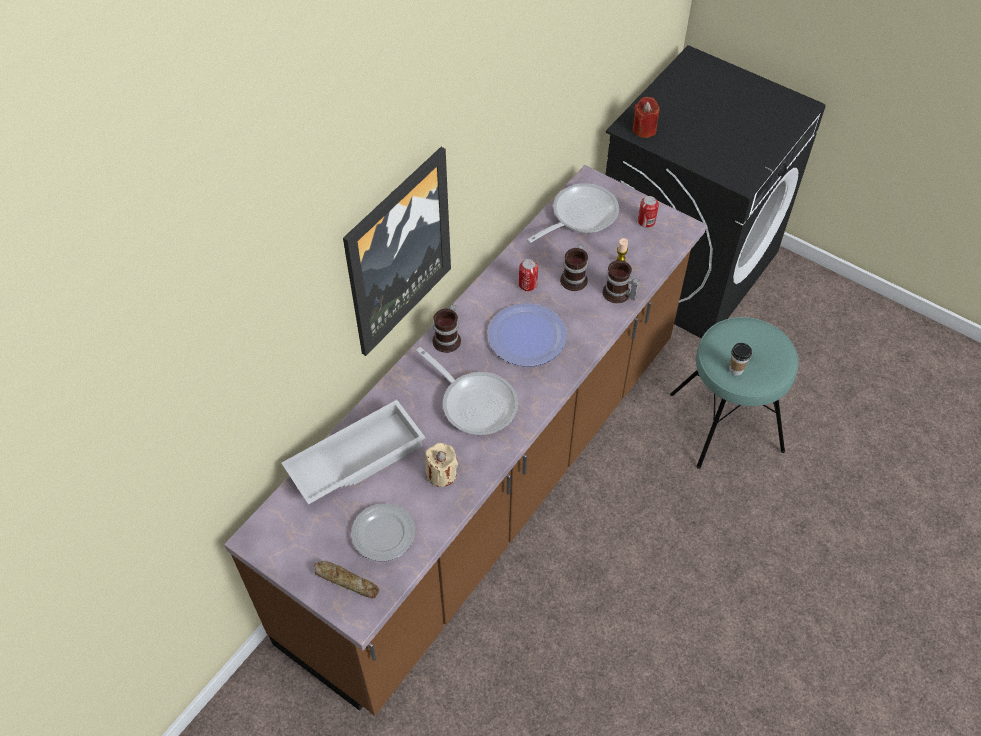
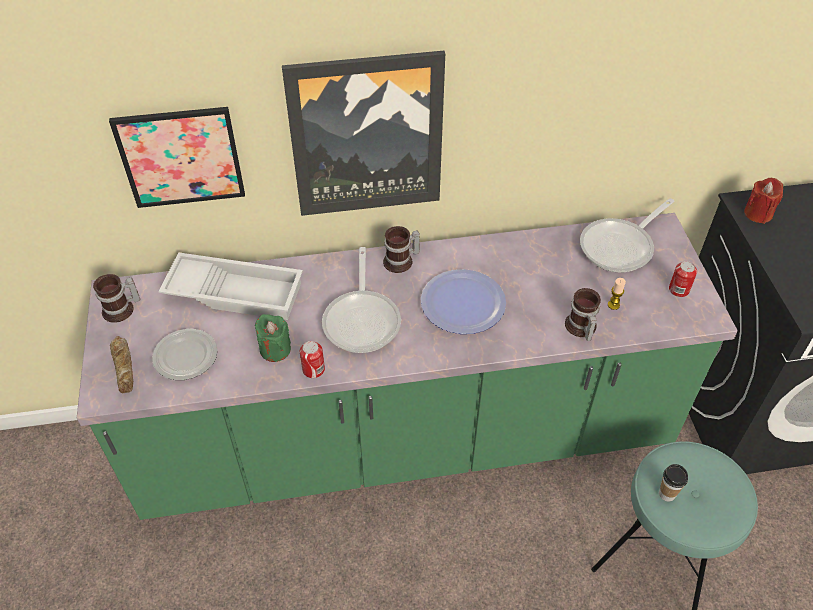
camera: 45 degrees right, 5 degrees down
(277, 373) = (181, 157): none -> picture
(441, 474) = (275, 349): beige candle -> green candle
(490, 487) = (406, 440): brown counter -> green counter
(528, 284) = (512, 267): can -> can (313, 370)
(576, 278) = (558, 290): mug -> mug (121, 310)
(579, 216) = (621, 247): frying pan -> frying pan turned 135 degrees clockwise

